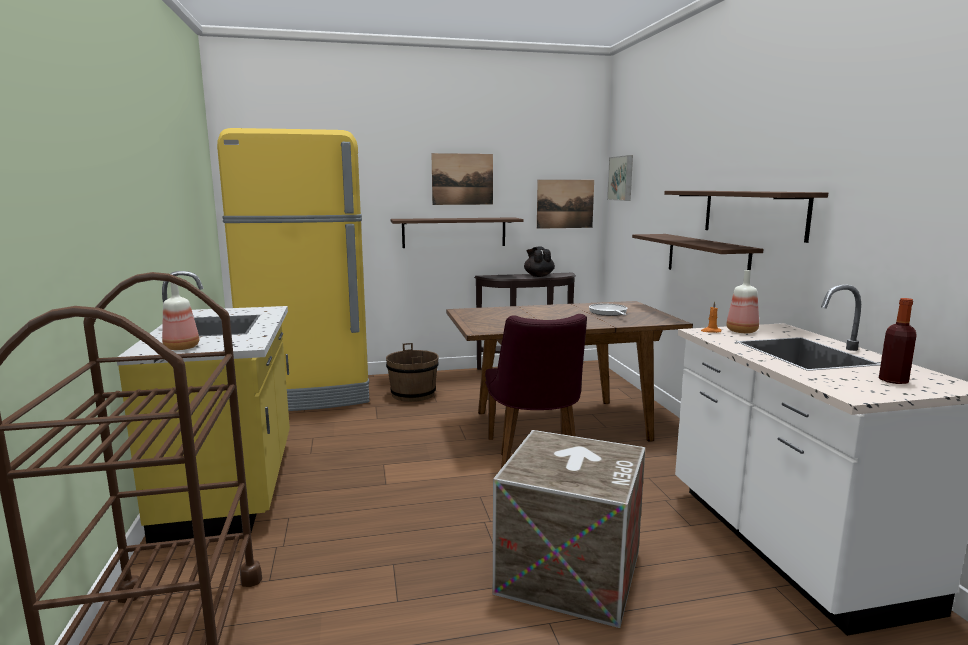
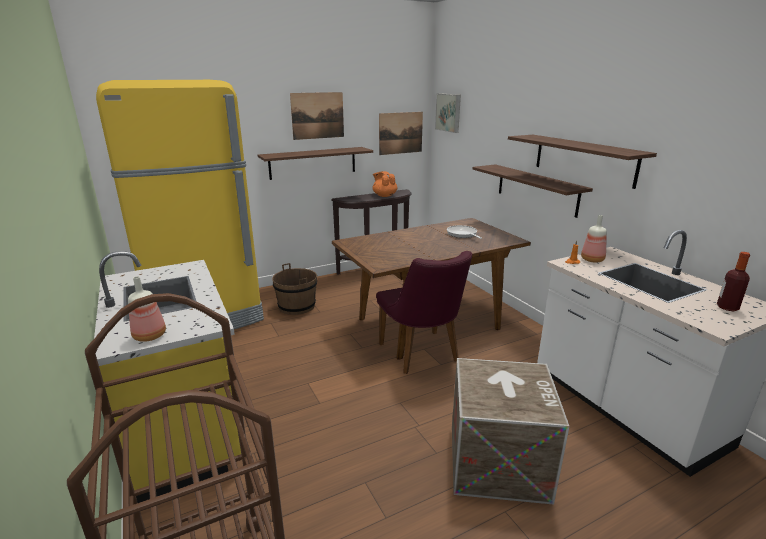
camera: 15 degrees left, 10 degrees up
(538, 276) = (384, 195): black teapot -> orange teapot

